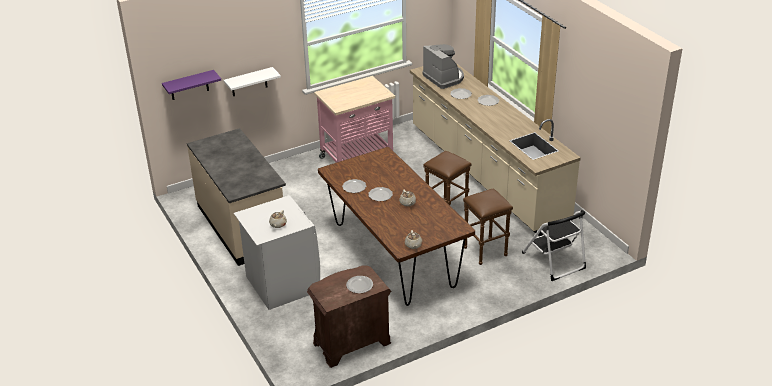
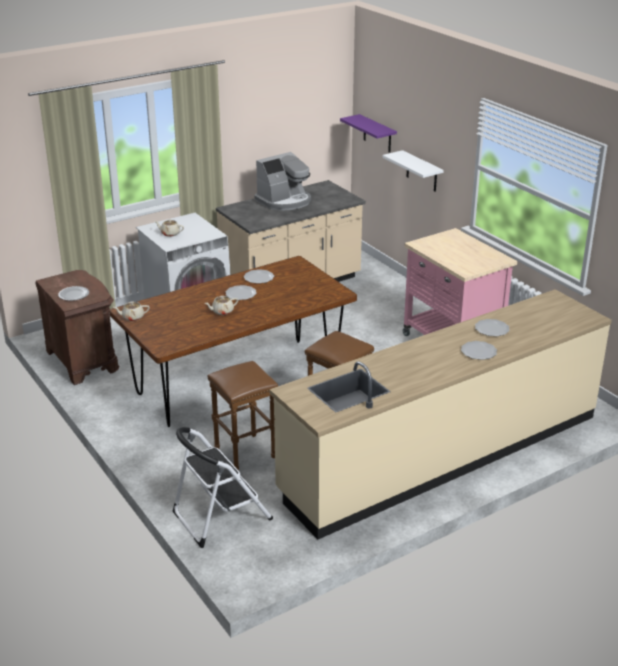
camera: 85 degrees right, 5 degrees down
(444, 78) = (540, 315): coffee machine -> coffee machine (284, 201)

